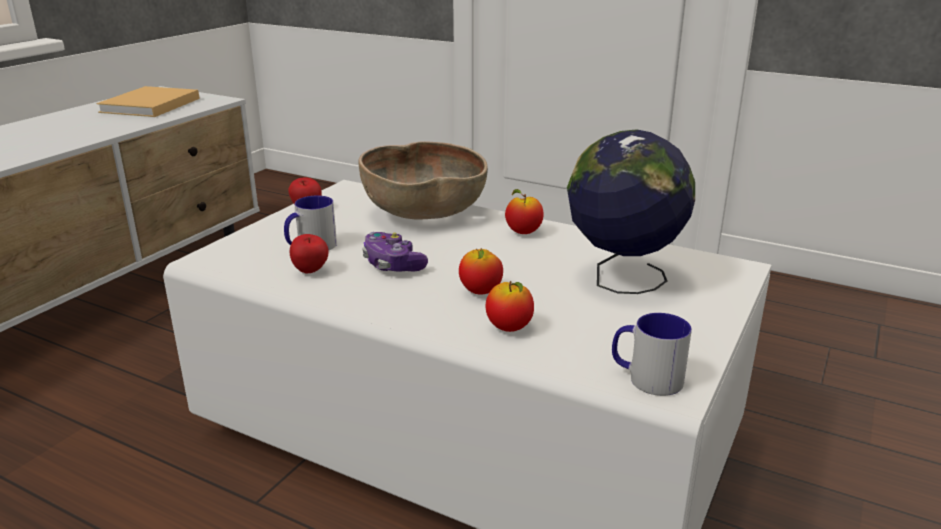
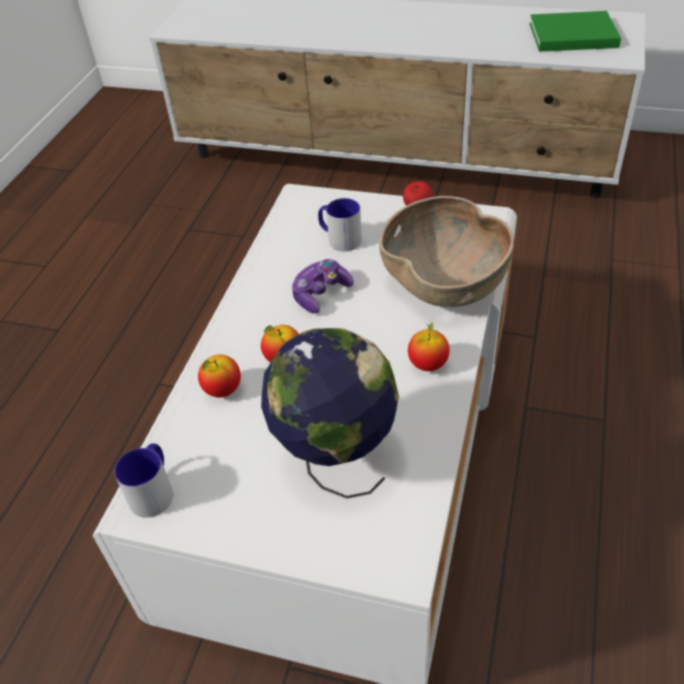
camera: 80 degrees right, 20 degrees up
(148, 106) = (570, 35): beige book -> green book
(311, 272) = (293, 254): apple -> none

